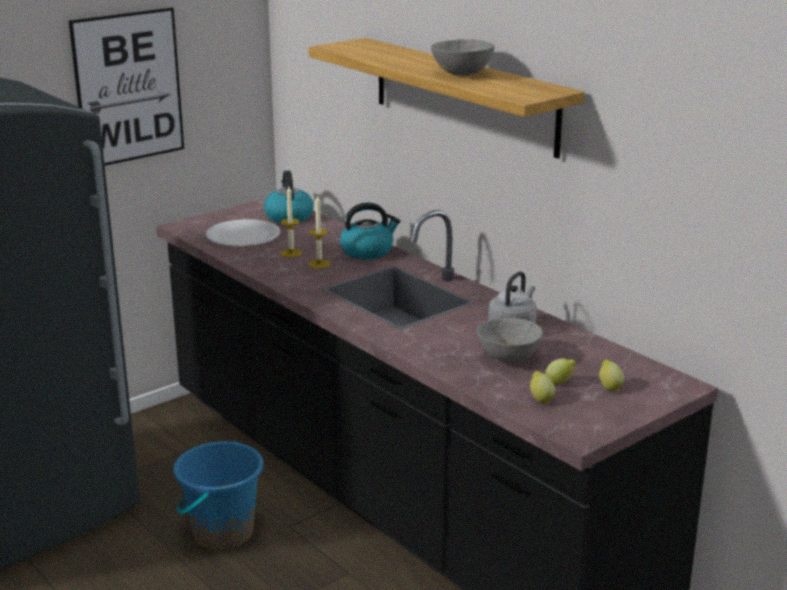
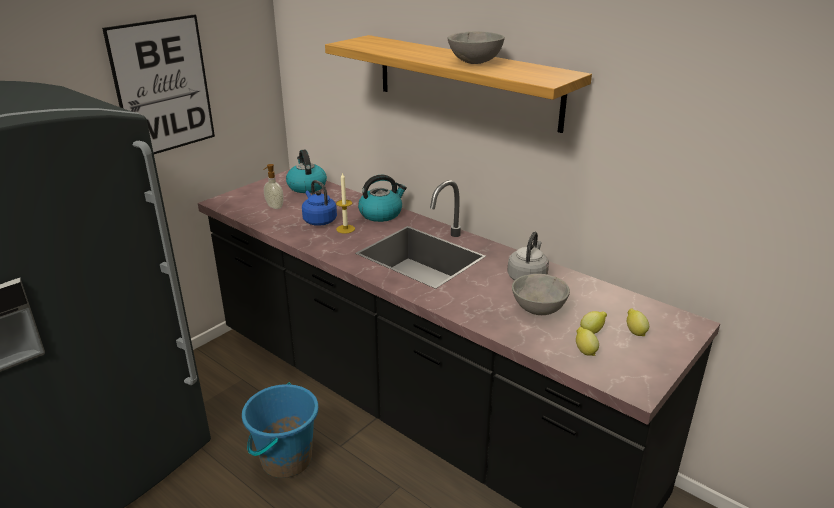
camera: 10 degrees left, 5 degrees up
(243, 236) = (274, 207): white plate -> soap dispenser
(291, 253) = (319, 220): candle -> blue kettle

